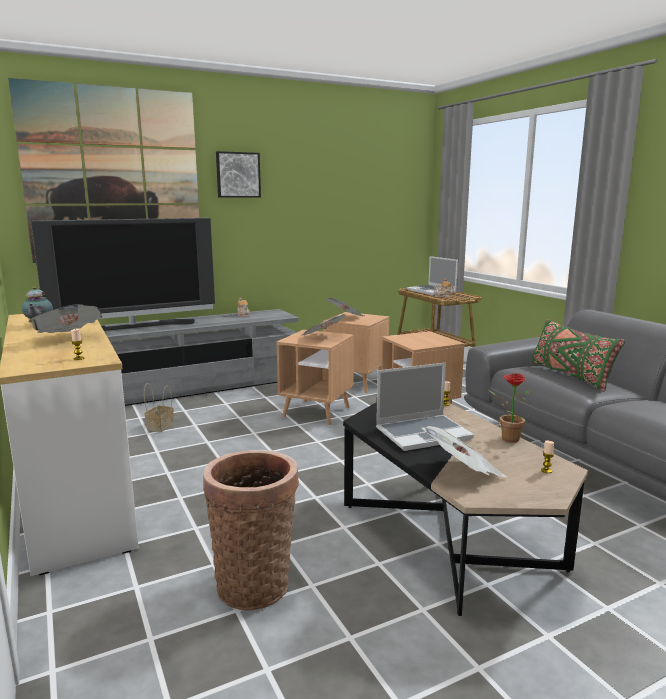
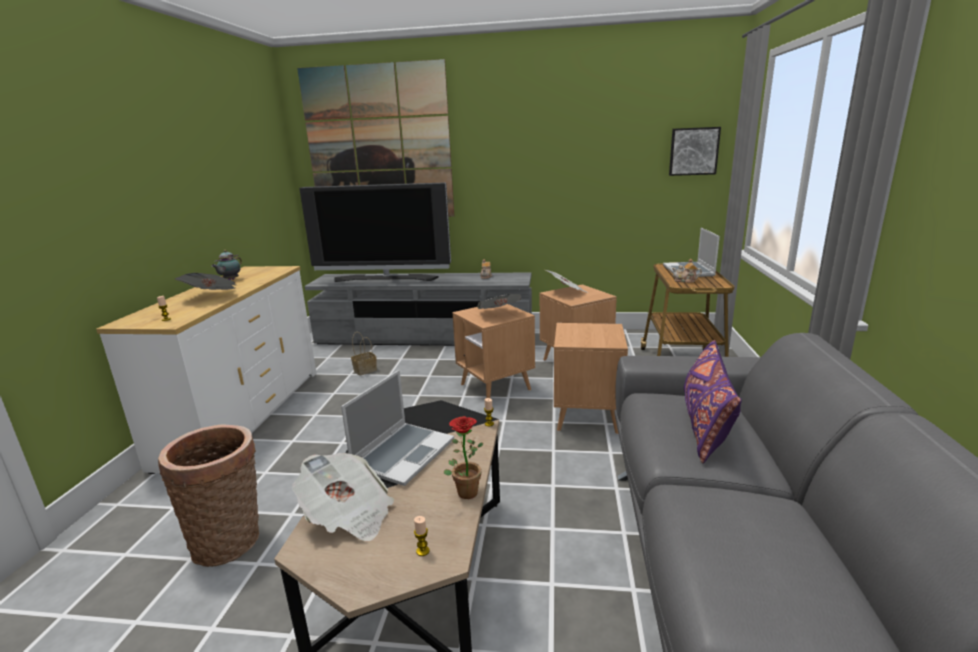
camera: 35 degrees right, 5 degrees up
(238, 175) = (490, 137): picture -> picture (693, 151)
(423, 433) = (403, 454): laptop -> laptop turned 75 degrees counterclockwise
(570, 375) = (705, 424): green pillow -> purple pillow

